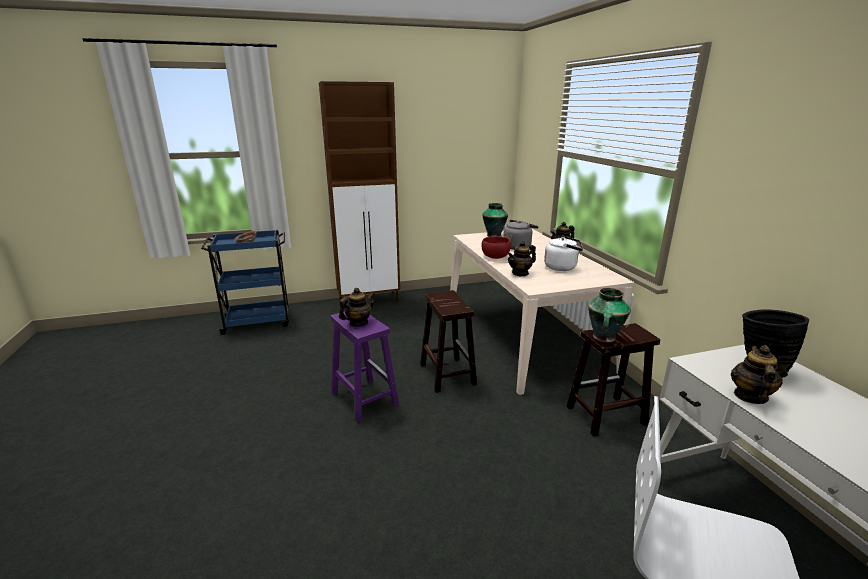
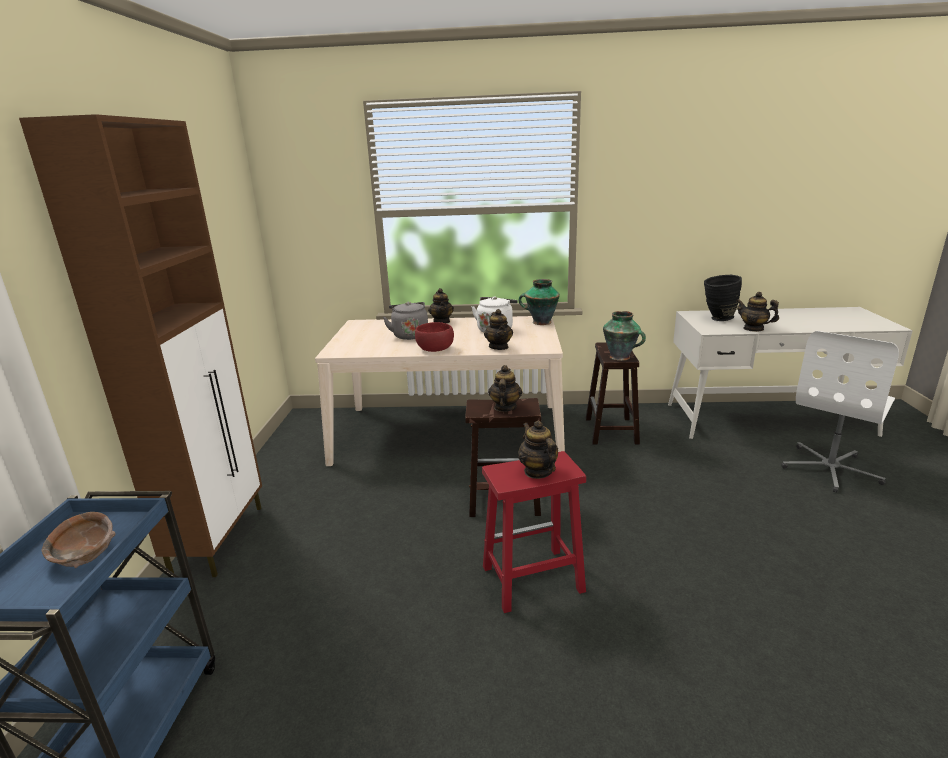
camera: 70 degrees left, 0 degrees up
(363, 398) = (531, 580): purple stool -> red stool
(448, 303) = (505, 407): none -> teapot
(493, 235) = (349, 339): vase -> vase (540, 322)

